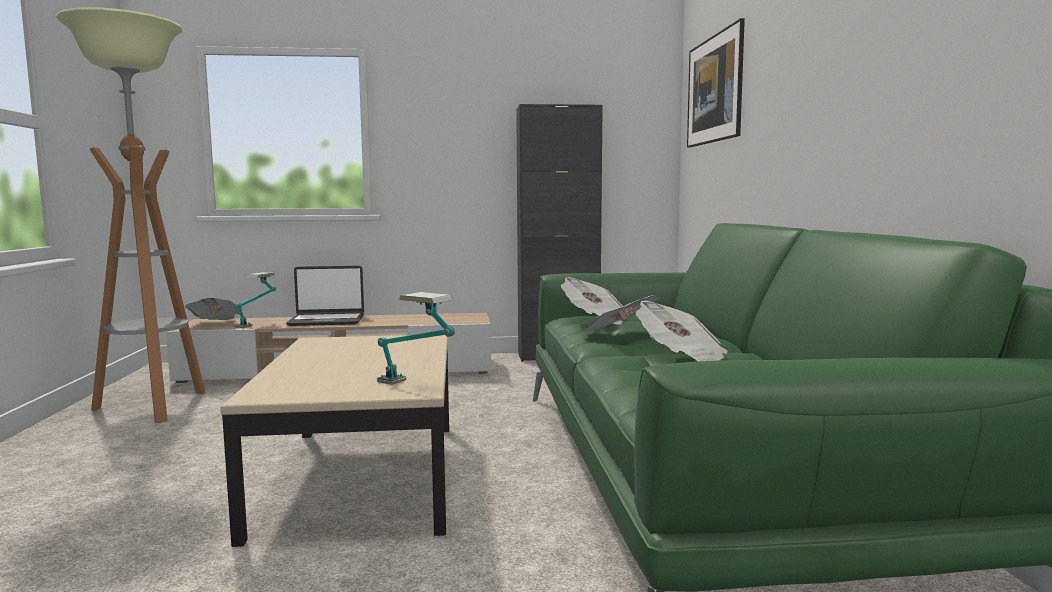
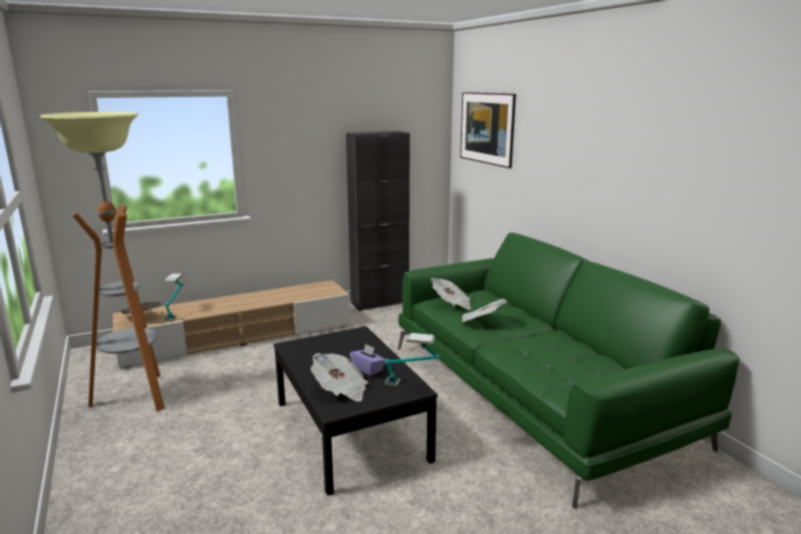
camera: 20 degrees left, 10 degrees up
(327, 320) = (227, 303): laptop -> none
(363, 476) = (351, 430): beige coffee table -> black coffee table
(378, 367) = (367, 369): none -> purple tissue box
(681, 358) = (534, 342): newspaper -> newspaper (340, 390)

